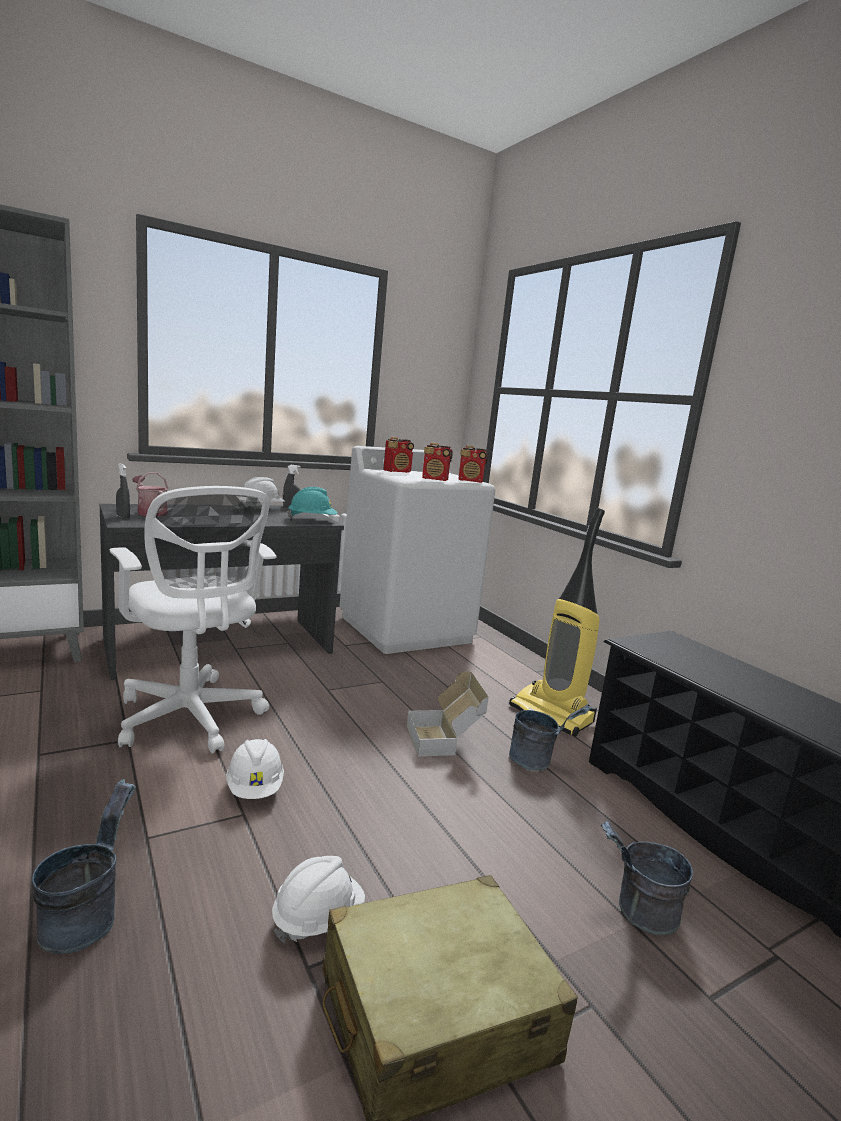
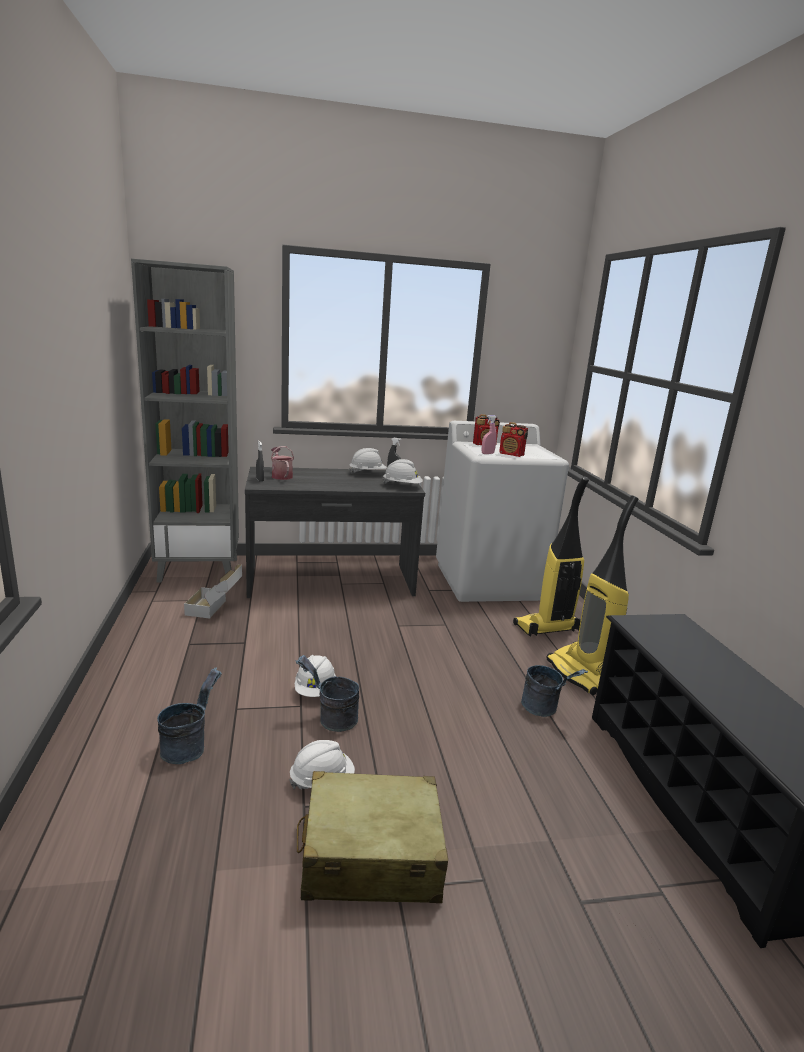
camera: 20 degrees right, 5 degrees up
(191, 719) = (290, 634): white office chair -> none
(312, 520) = (402, 486): turquoise hard hat -> white hard hat
(410, 478) = (487, 453): none -> pink spray bottle
(444, 740) = (473, 679): cardboard box -> cardboard box (215, 609)
(470, 481) = (546, 456): radio -> none
(490, 672) = (546, 628): none -> vacuum cleaner
(638, 912) = (559, 834): grey bucket -> grey bucket (331, 719)

